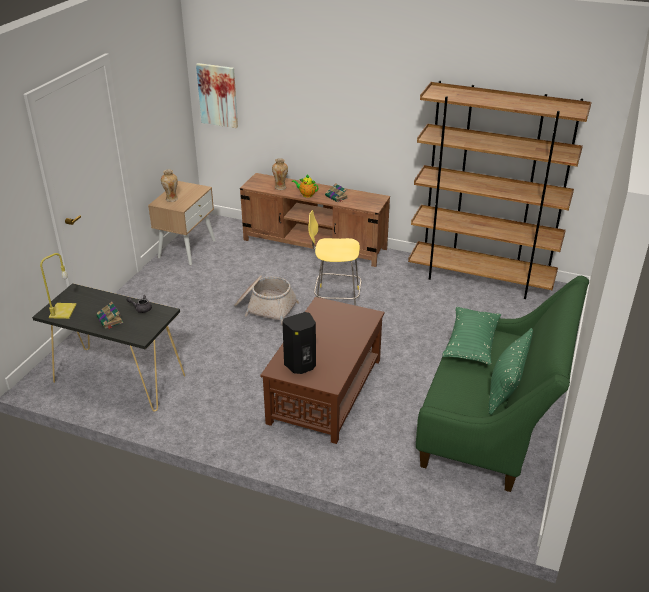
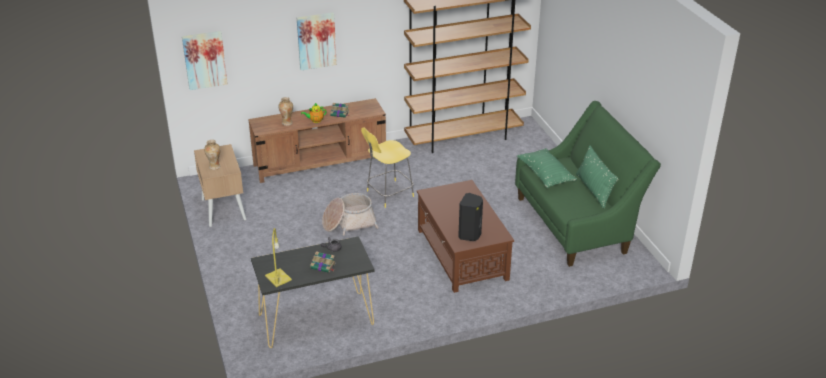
camera: 40 degrees left, 0 degrees up
(330, 108) = (316, 41): none -> picture

